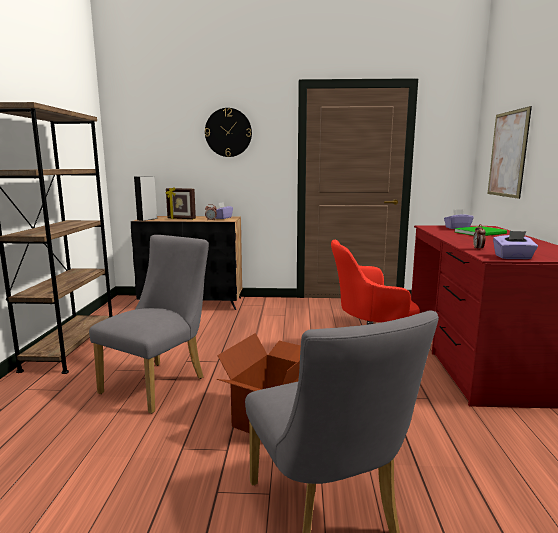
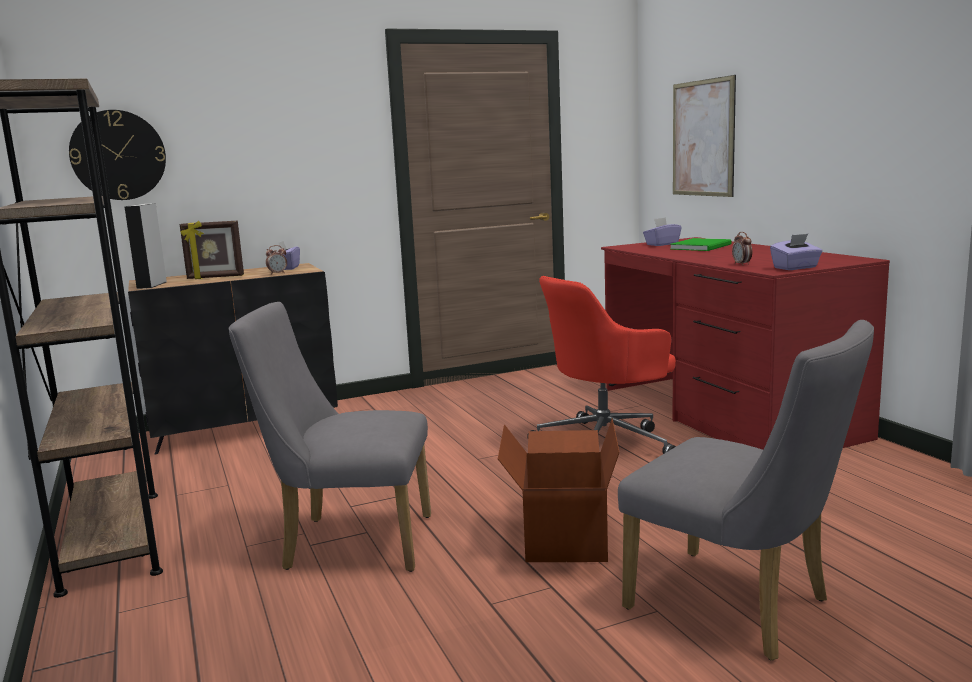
camera: 25 degrees left, 0 degrees up
(159, 382) = (347, 543): grey chair -> grey chair turned 90 degrees counterclockwise
(228, 132) = (274, 118): wall clock -> wall clock (118, 155)

